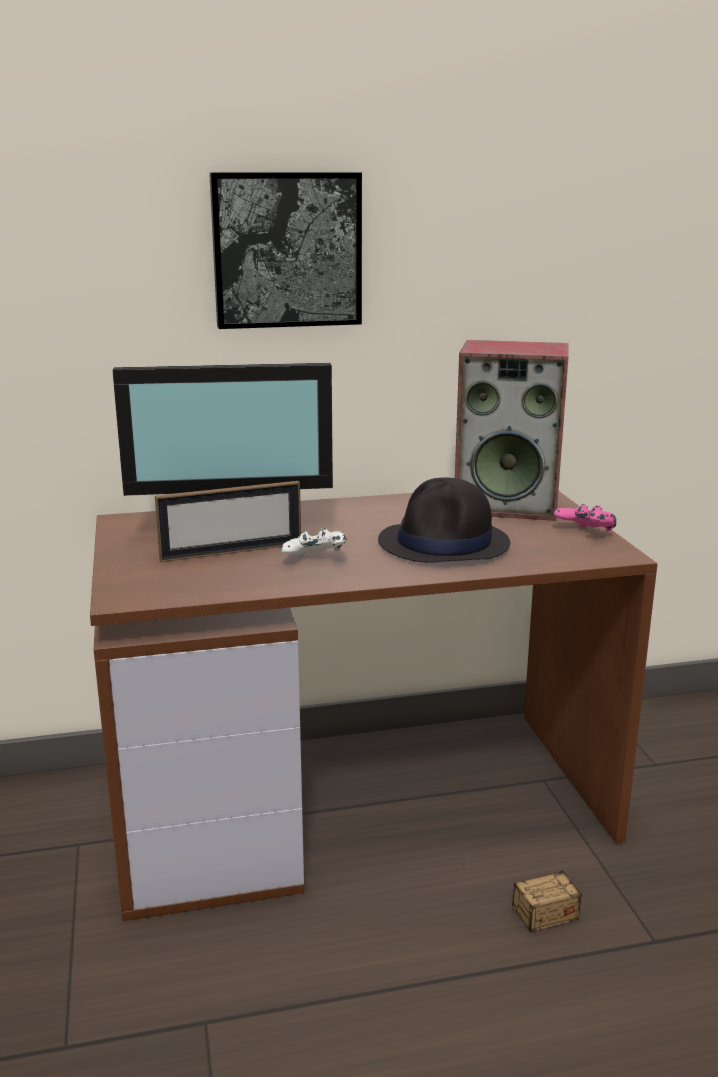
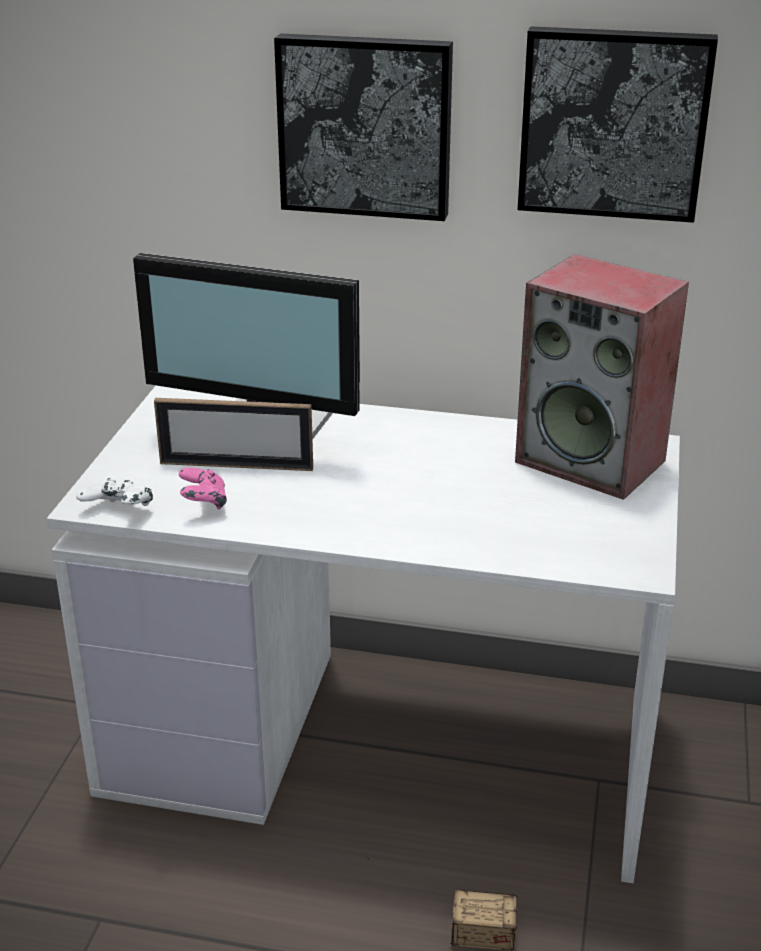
camera: 25 degrees right, 10 degrees up
(315, 561) = (304, 498): white game controller -> white game controller (118, 512)
(361, 801) = (385, 743): brown desk -> white desk
(444, 544) = (460, 506): black hat -> none
(484, 232) = (614, 123): none -> picture
(585, 533) = (636, 528): pink game controller -> pink game controller (203, 504)

